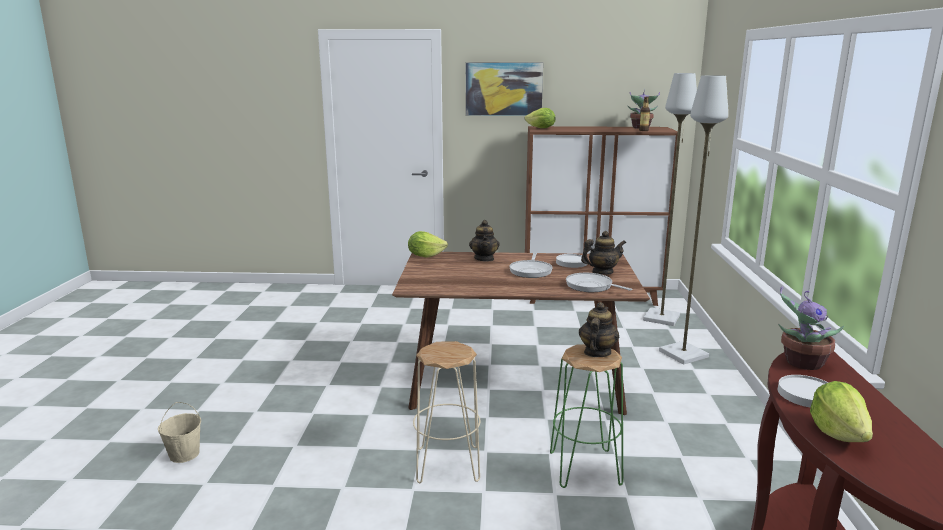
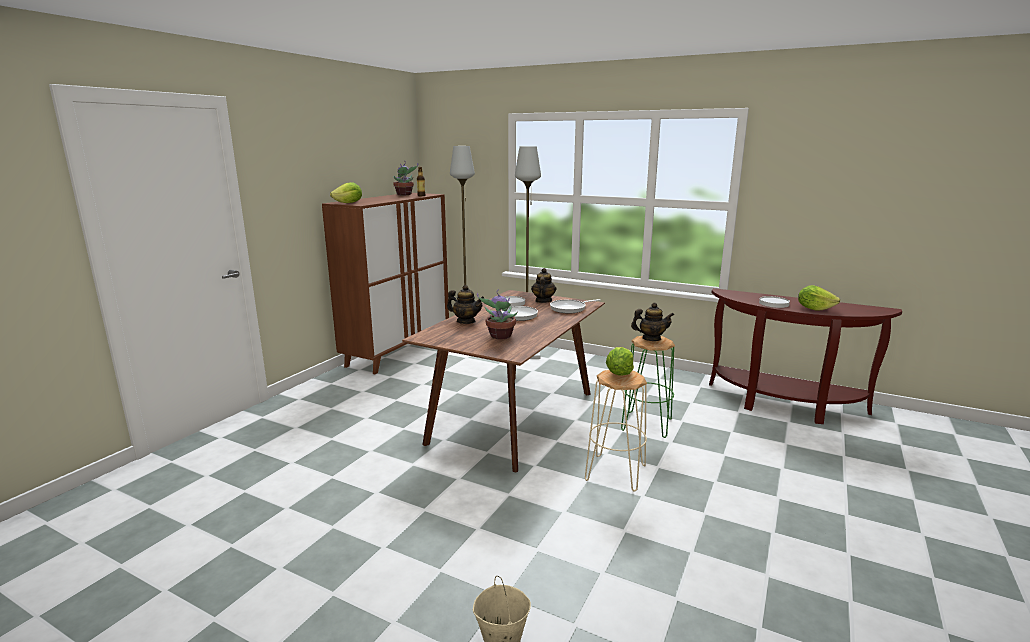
camera: 65 degrees left, 0 degrees up
(425, 256) = (426, 337): lettuce -> lettuce (619, 373)
(503, 89) = (295, 166): picture -> none
(597, 352) = (651, 339): teapot -> teapot turned 135 degrees clockwise
(801, 363) = (736, 296): potted plant -> potted plant (499, 336)

